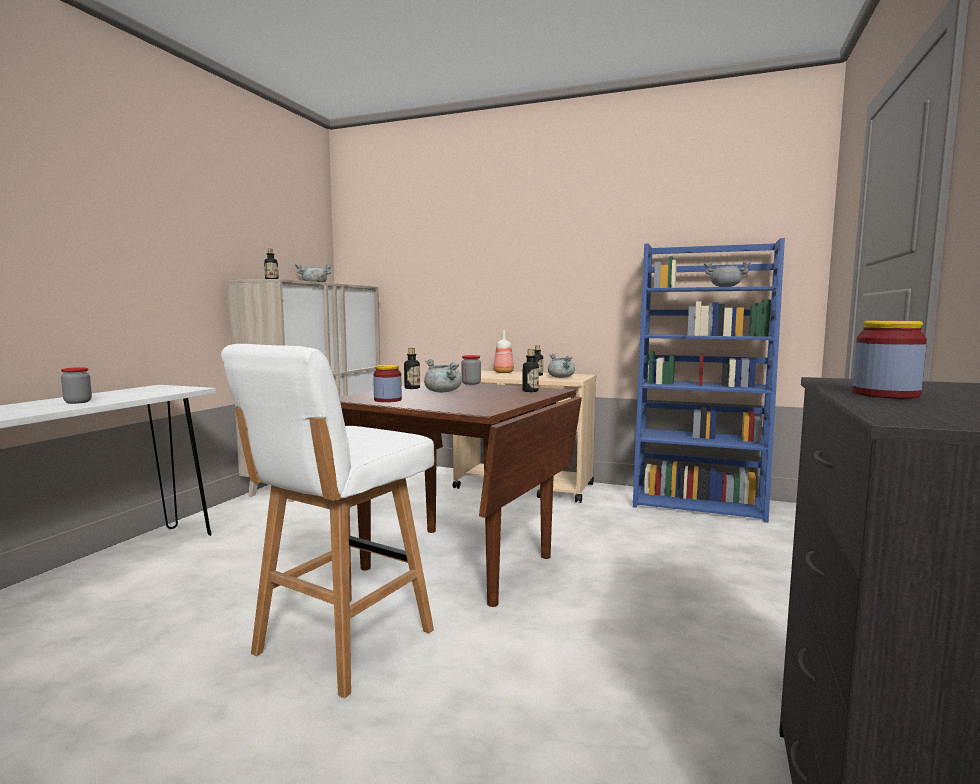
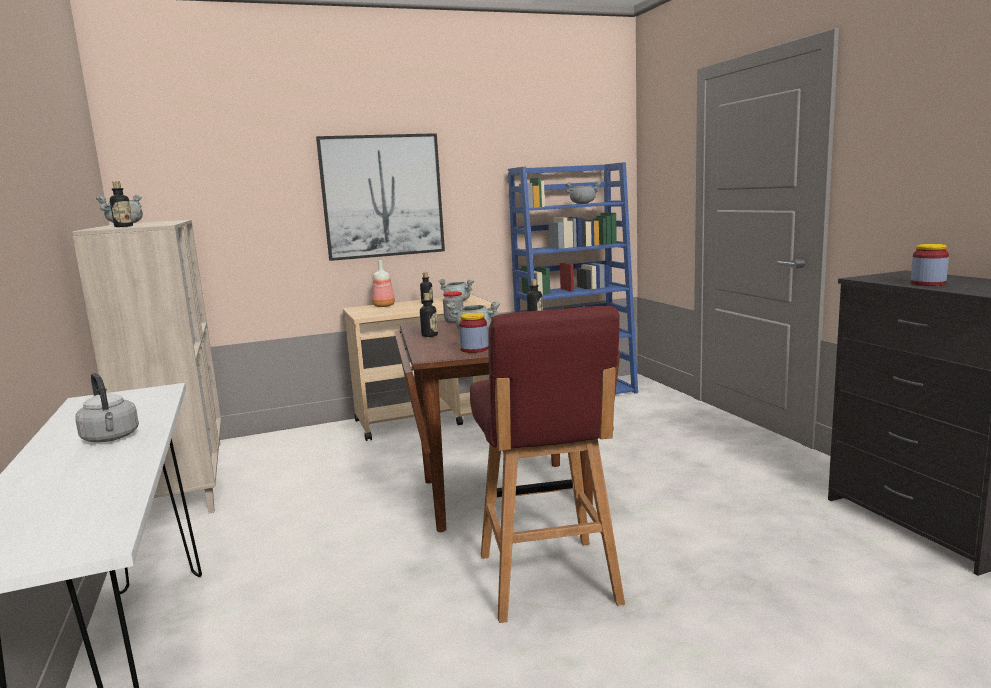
camera: 40 degrees left, 5 degrees up
(78, 402) = (111, 438): jar -> grey kettle
(341, 644) = (548, 581): white stool -> red stool
(522, 273) = (382, 196): none -> picture

